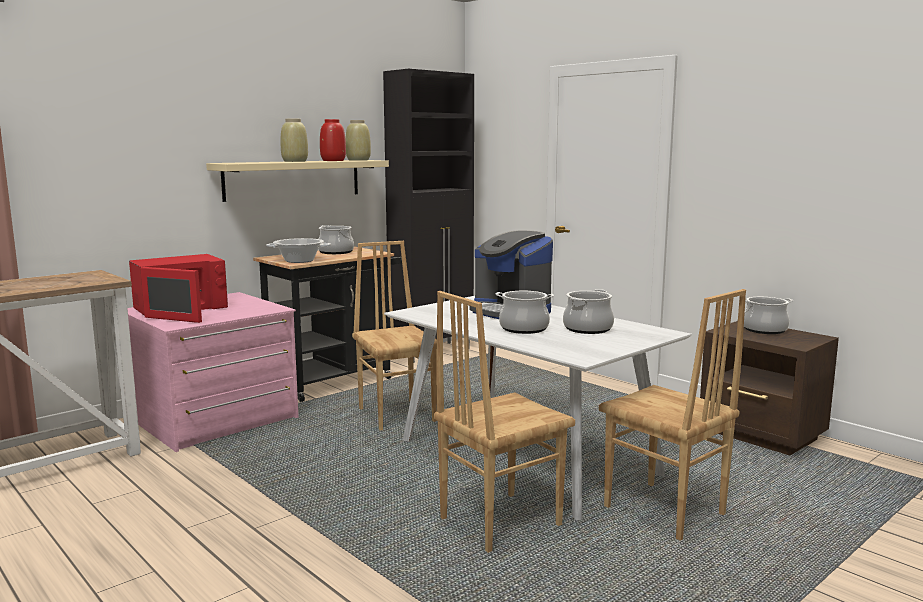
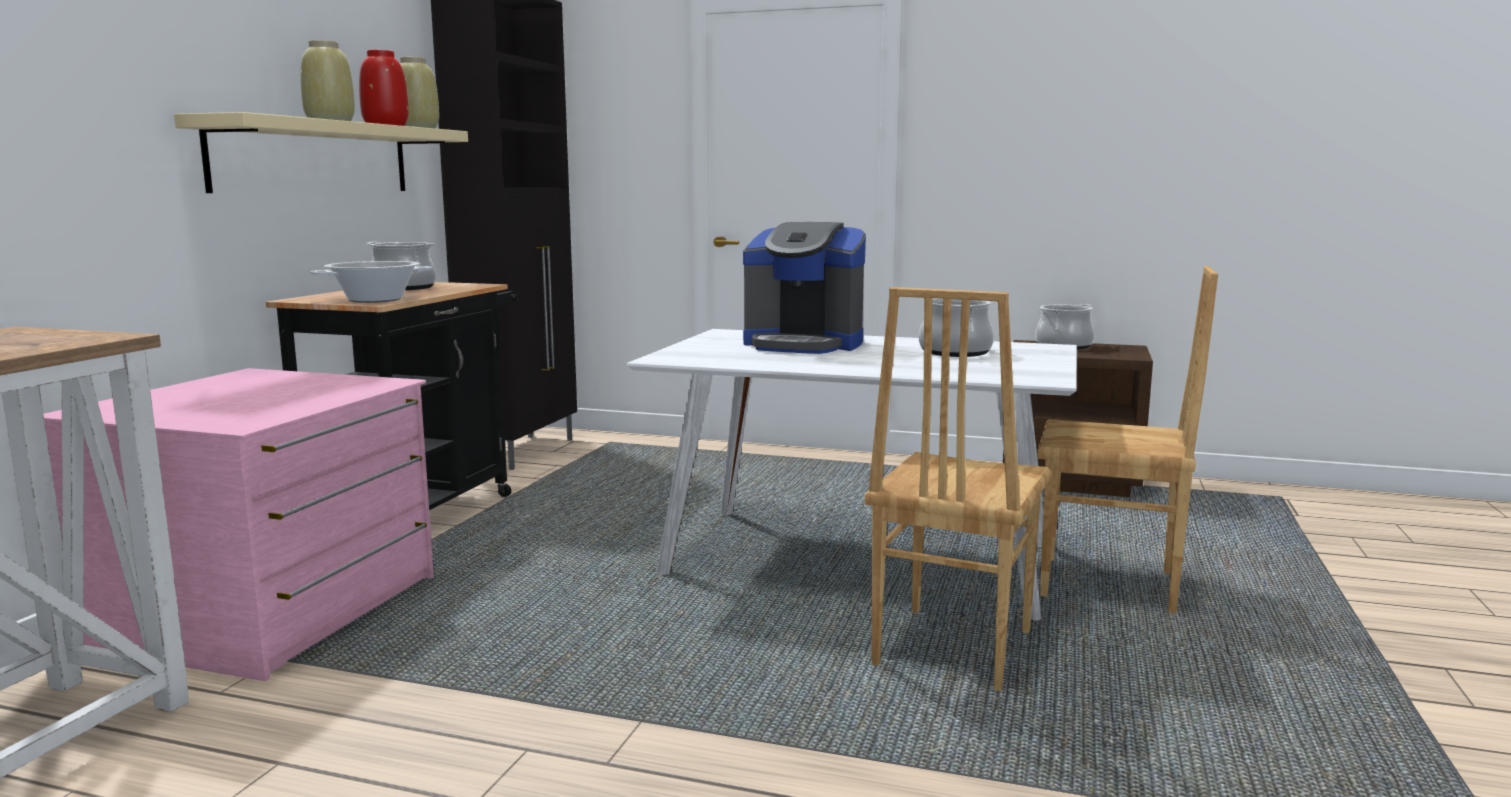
camera: 30 degrees left, 0 degrees up
(179, 309) = (187, 402): red microwave -> none
(398, 415) = (596, 542): brown chair -> none
(524, 328) = (879, 360): cooking pot -> none

